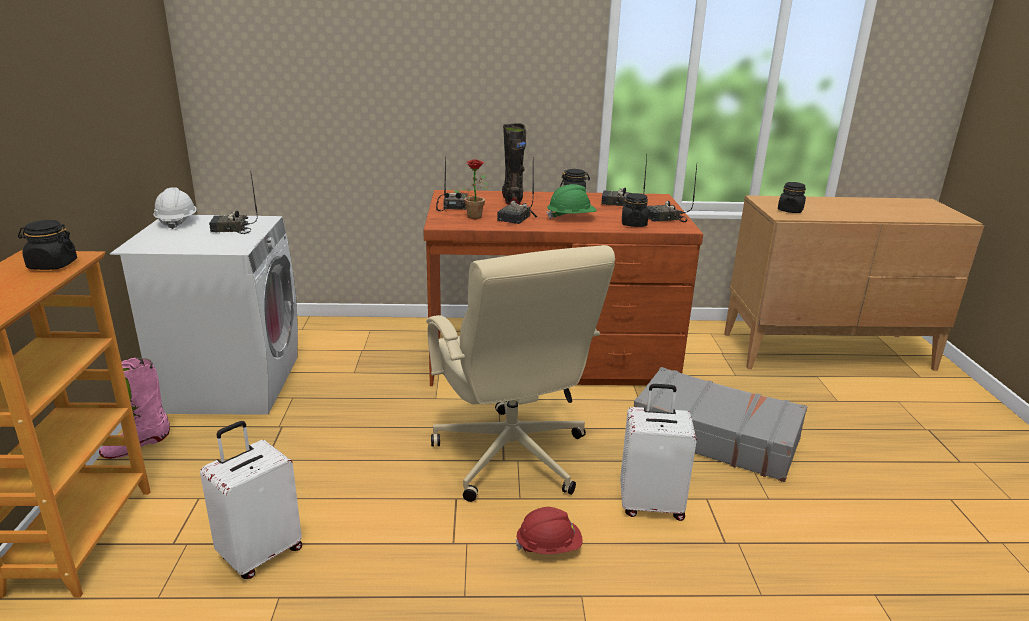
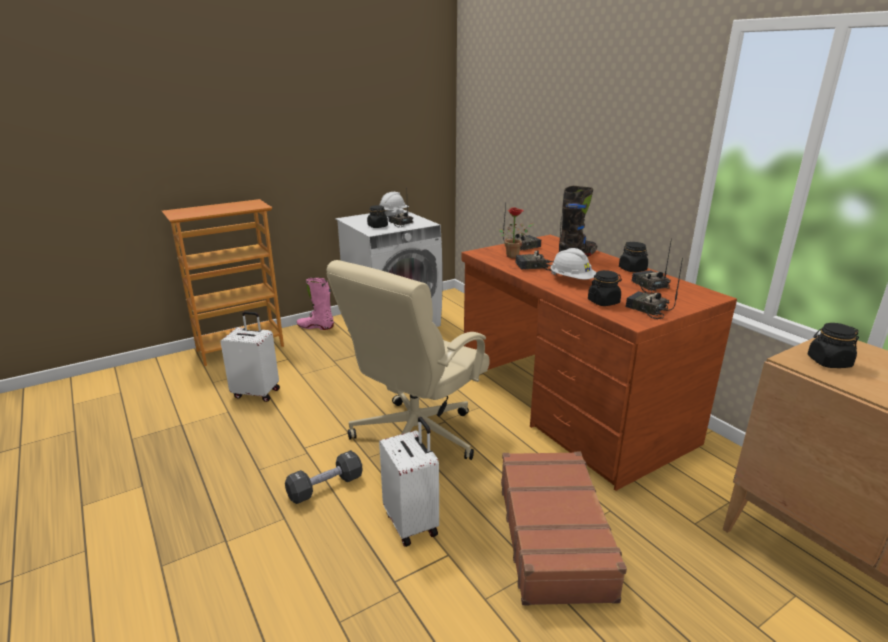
camera: 60 degrees right, 0 degrees up
(52, 265) = (245, 206): black jar -> black jar (377, 226)
(549, 546) = (325, 487): red hard hat -> black dumbbell
(571, 218) = (571, 280): green hard hat -> white hard hat
(714, 436) = (554, 536): grey suitcase -> brown suitcase

